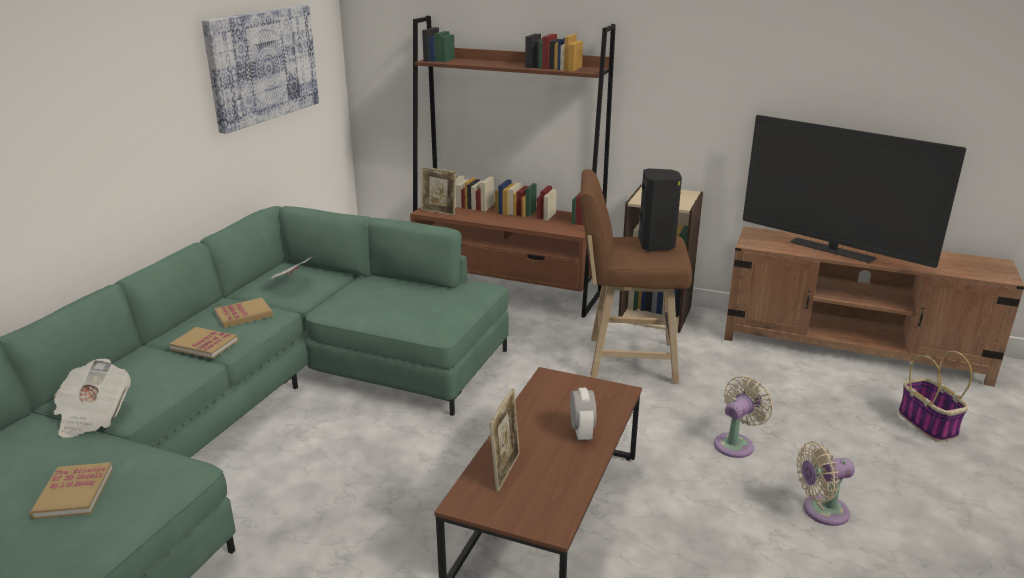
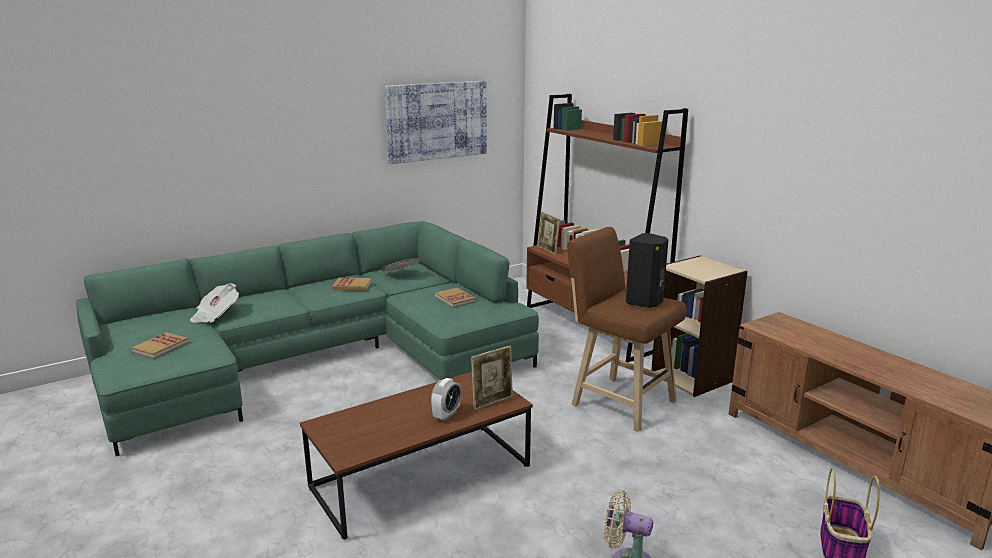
camera: 35 degrees right, 5 degrees down
(204, 345) = (310, 296): book -> book (455, 299)
(505, 471) = (367, 417): picture frame -> picture frame (492, 402)
(736, 444) = (625, 489): beige fan -> none
(831, 250) = (833, 350): television -> none

